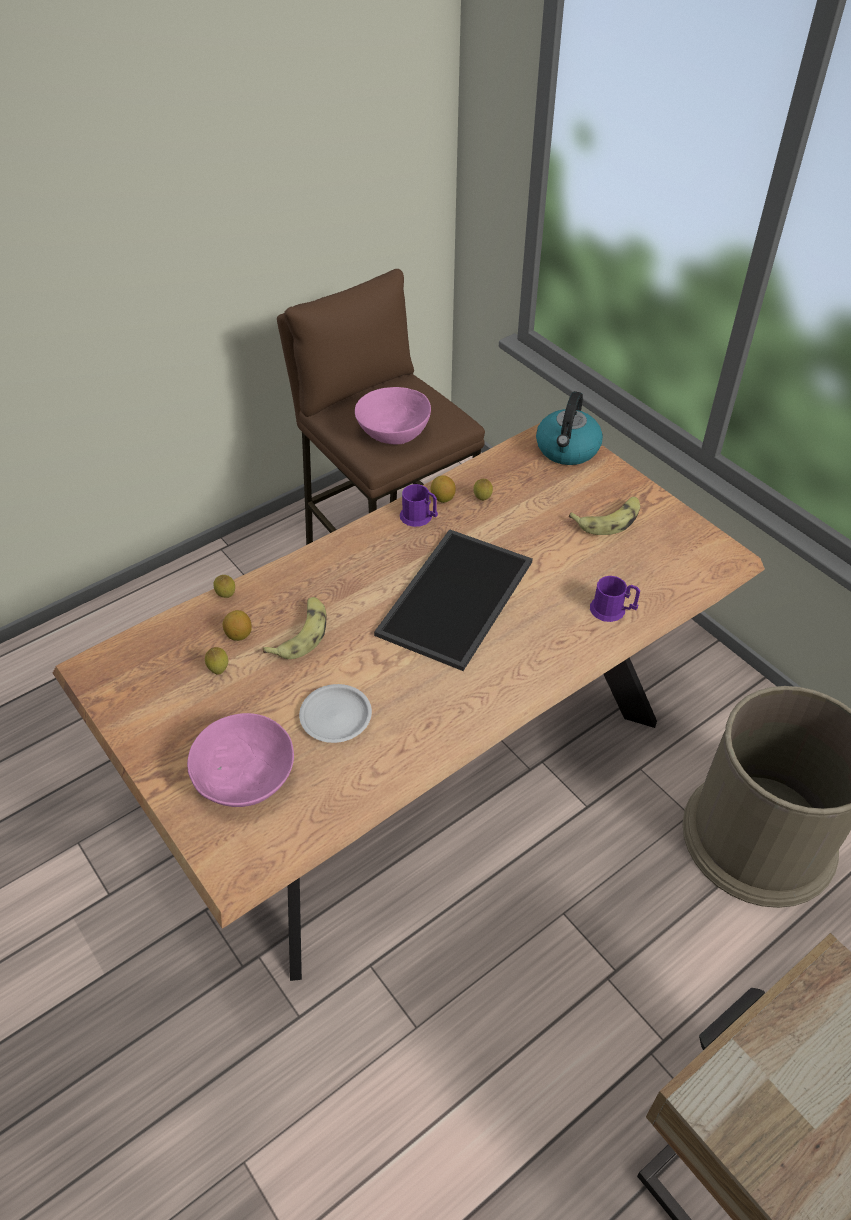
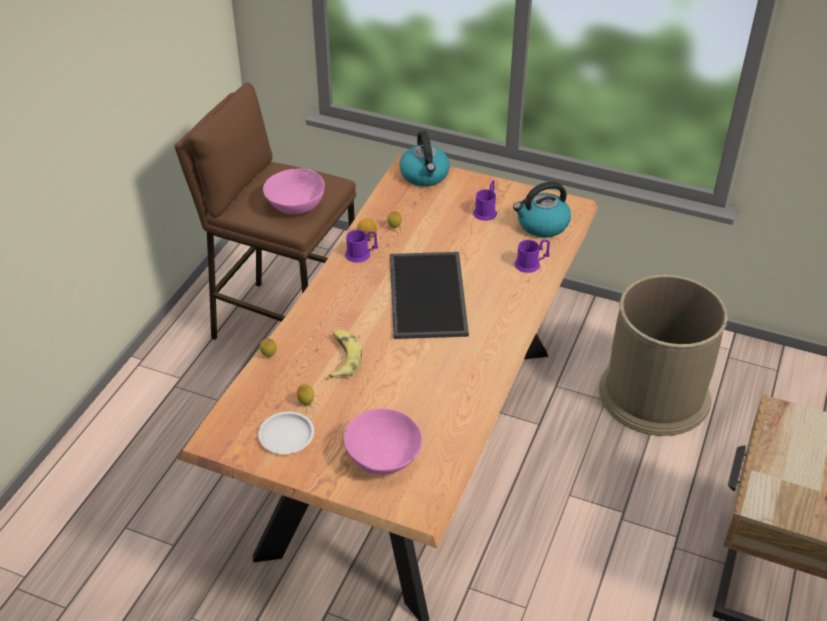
camera: 30 degrees left, 5 degrees down
(239, 635) = (300, 376): lemon -> none
(336, 716) = (410, 396): white plate -> white plate (286, 435)
(608, 520) = (486, 211): banana -> purple mug
(665, 565) = (542, 225): none -> kettle

